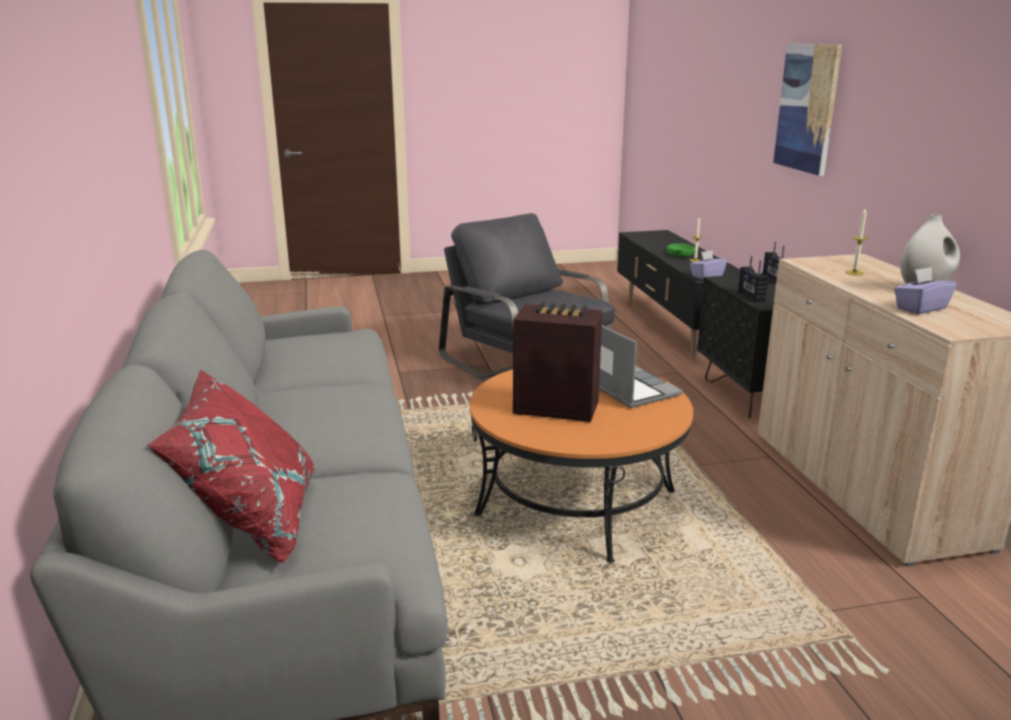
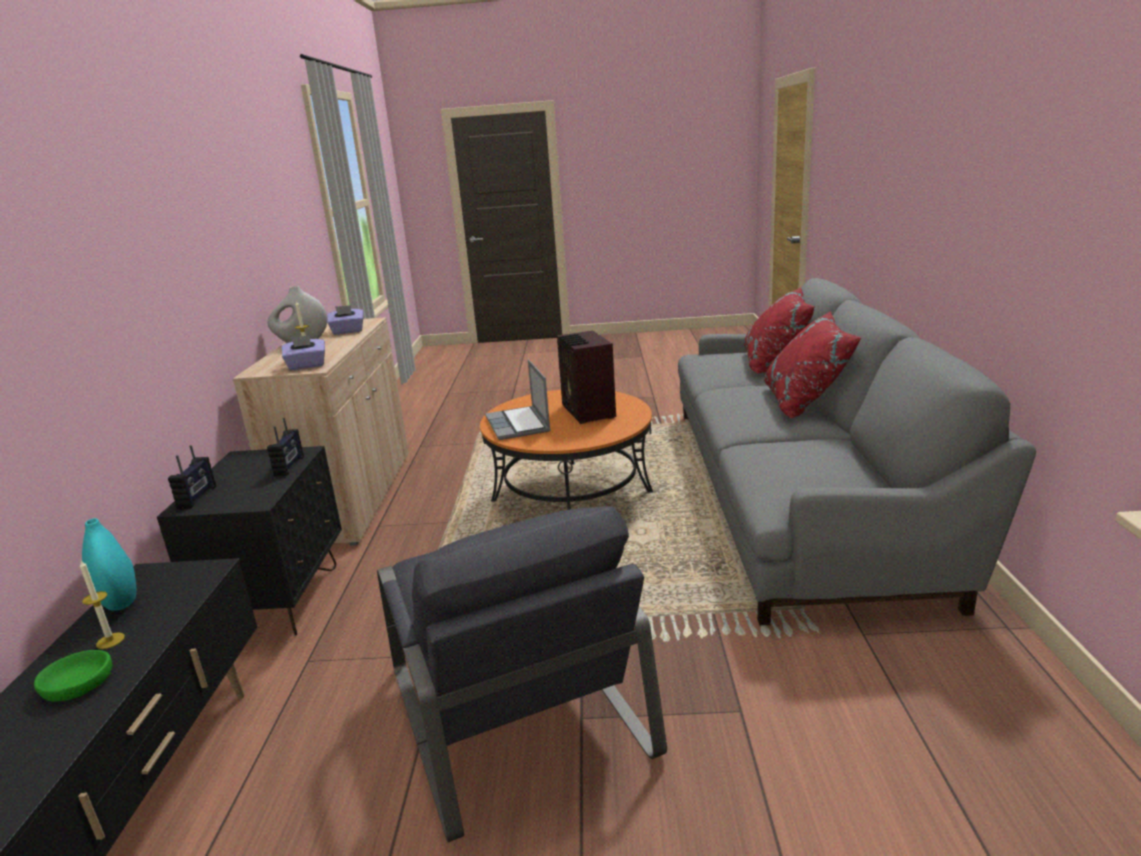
camera: 165 degrees left, 0 degrees up
(270, 414) = (805, 403): none -> red pillow
(554, 407) = (587, 412): radio -> radio turned 45 degrees clockwise
(706, 276) = (197, 574): purple tissue box -> purple tissue box (307, 366)
(725, 268) = (119, 600): none -> turquoise vase
(807, 108) = (88, 275): picture -> none

